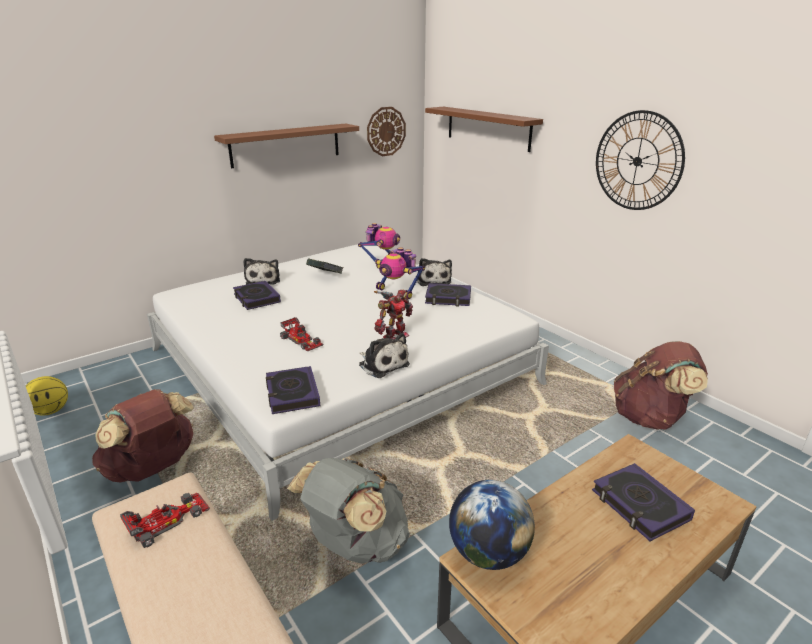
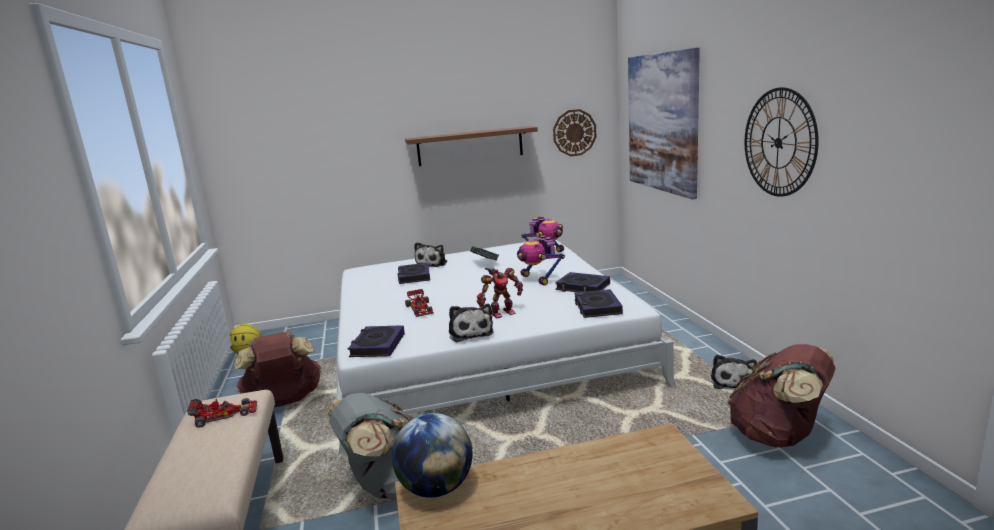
camera: 25 degrees right, 10 degrees down
(433, 280) = (583, 272): plush toy -> plush toy (732, 381)
(488, 128) = (662, 122): brown shelf -> picture
(639, 505) = (618, 483): book -> book (597, 307)

